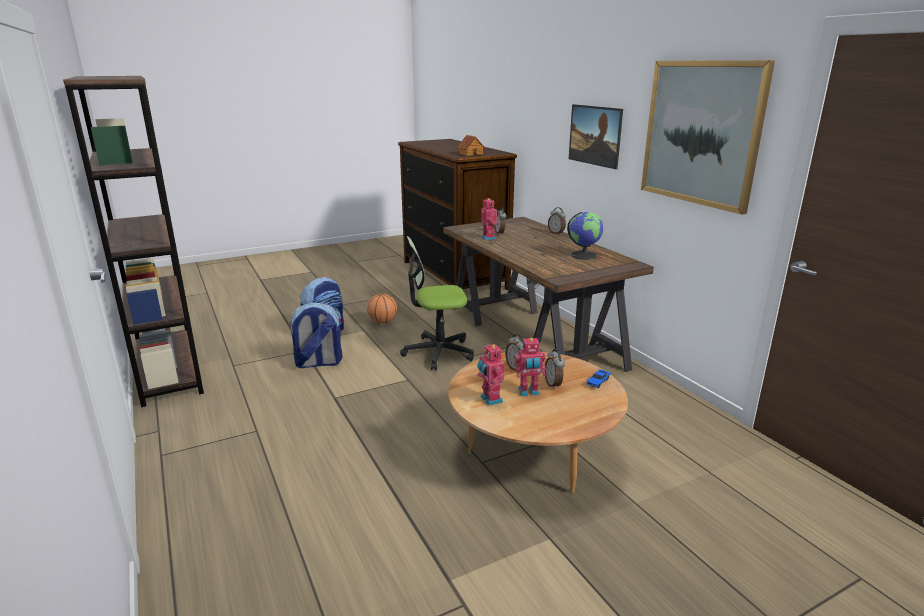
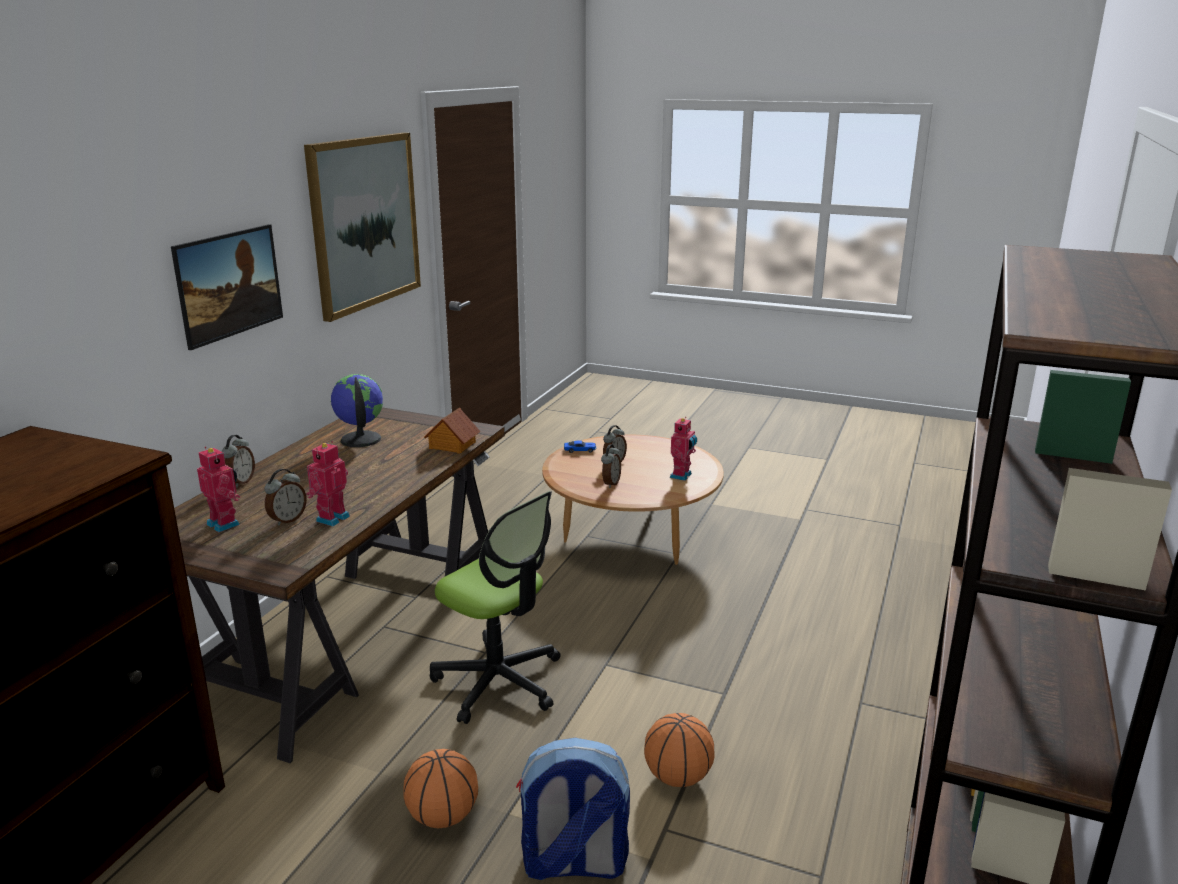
camera: 130 degrees left, 0 degrees up
(318, 363) = (677, 777): backpack -> basketball
(471, 154) = (66, 460): toy house -> toy house (452, 445)
(529, 392) = (643, 467): toy robot -> toy robot (225, 523)

